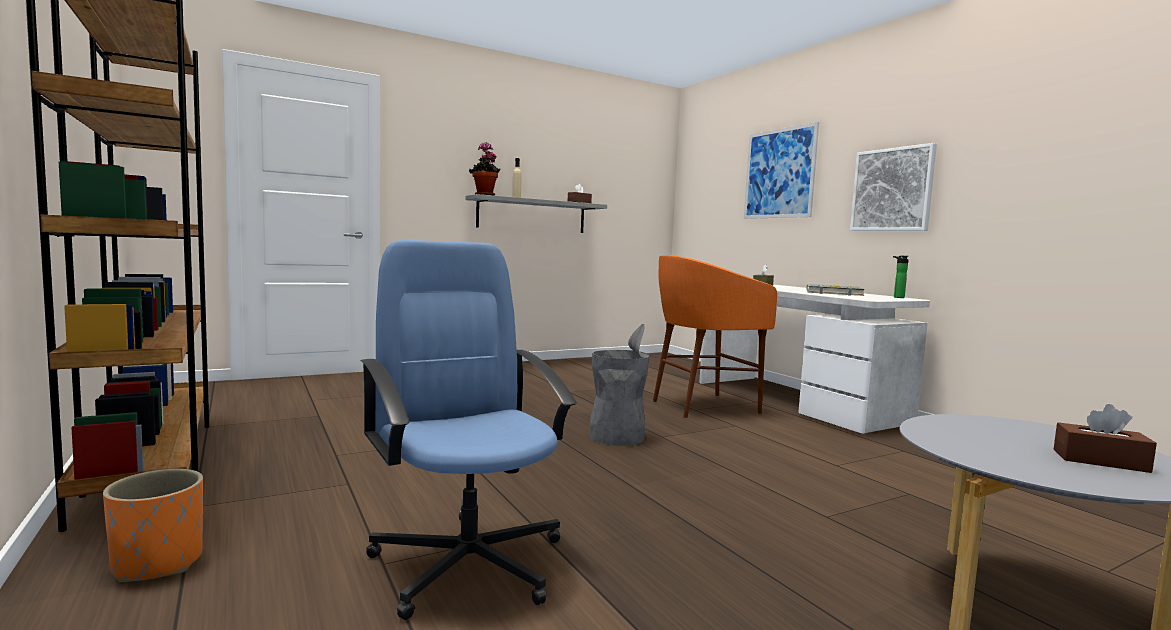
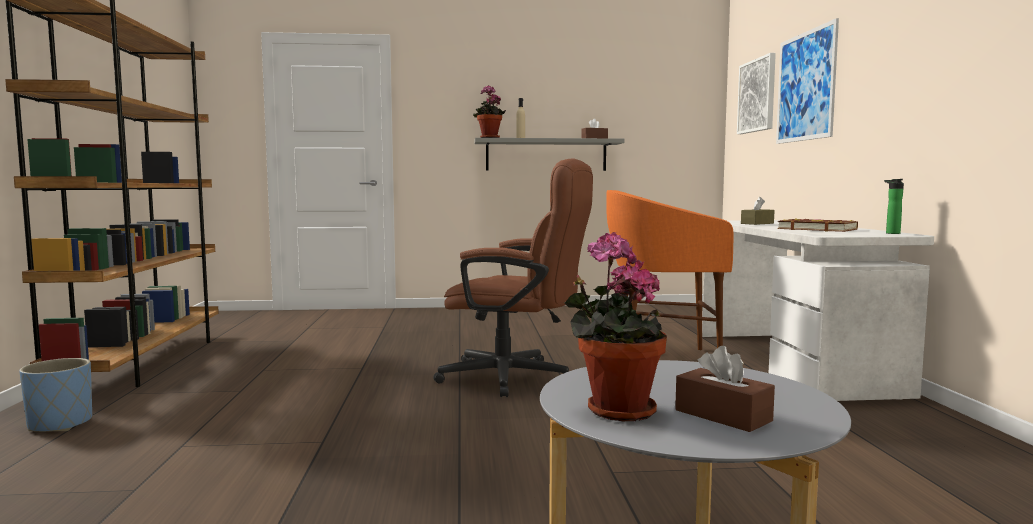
camera: 25 degrees right, 0 degrees up
(158, 564) = (60, 424): orange planter -> blue planter
(468, 561) = (238, 454): blue office chair -> none
(616, 436) = (517, 378): grey trash can -> brown office chair
(833, 293) = (817, 229): grey book -> brown book
(892, 190) = (904, 95): picture -> picture (757, 95)
(1034, 466) = (614, 410): none -> potted plant

